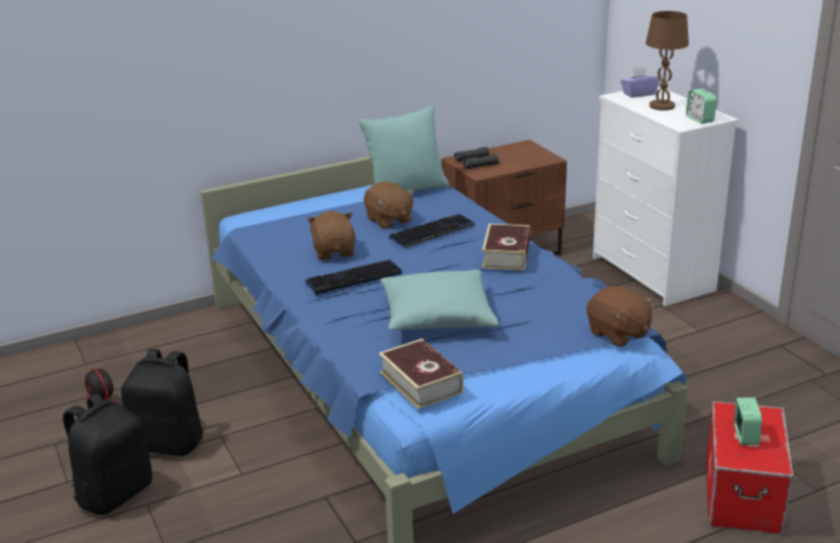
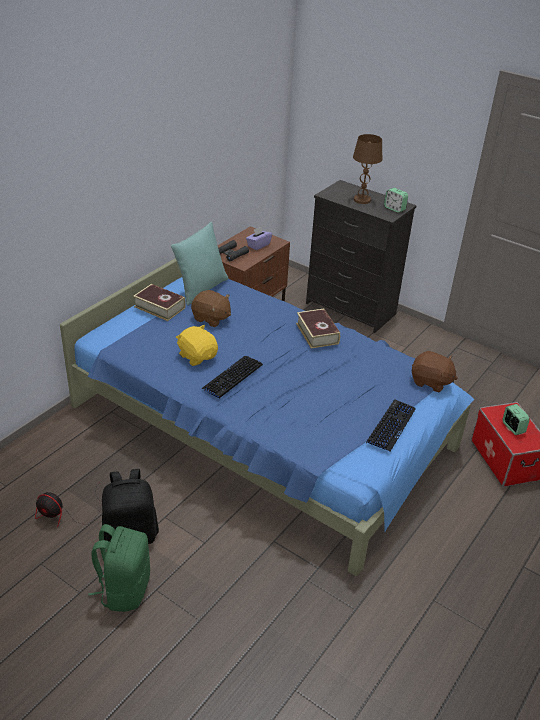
camera: 30 degrees left, 10 degrees up
(114, 493) = (124, 589): black backpack -> green backpack
(334, 252) = (197, 356): brown plush toy -> yellow plush toy
(421, 382) = (349, 454): book -> book (159, 307)
(432, 232) = (251, 323): keyboard -> keyboard (391, 425)
(437, 317) = (315, 397): turquoise pillow -> none
(639, 94) = (338, 190): purple tissue box -> purple tissue box (258, 245)
(652, 274) = (351, 309): white dresser -> black dresser

